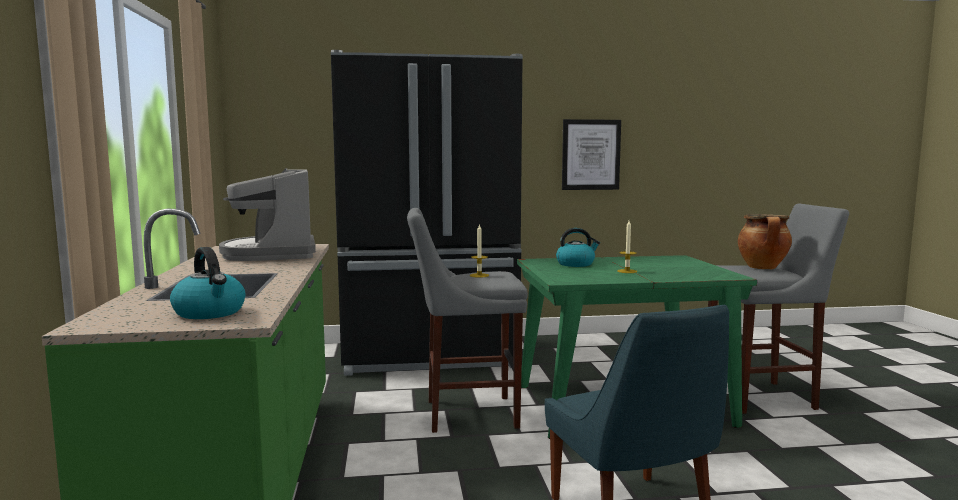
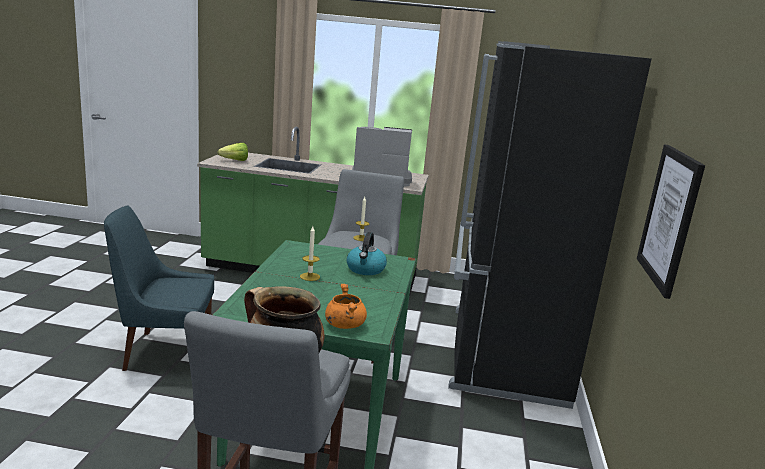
camera: 105 degrees right, 10 degrees up
(210, 312) = (232, 160): kettle -> lettuce
(685, 261) = (344, 324): none -> orange cooking pot

